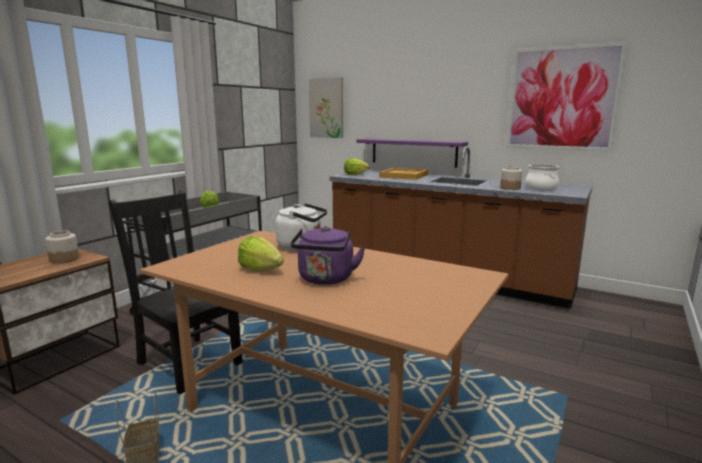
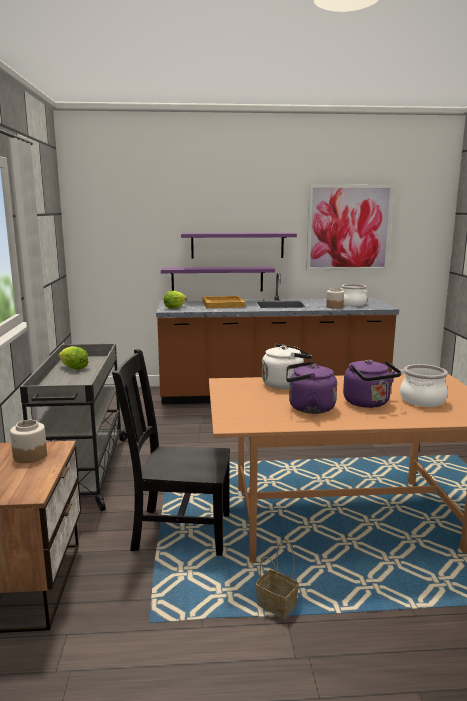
camera: 35 degrees left, 0 degrees up
(261, 269) = (308, 408): lettuce -> purple kettle
(326, 108) = (109, 235): picture -> none
(390, 292) = (423, 400): none -> cooking pot
(434, 118) = (237, 245): none -> purple shelf

